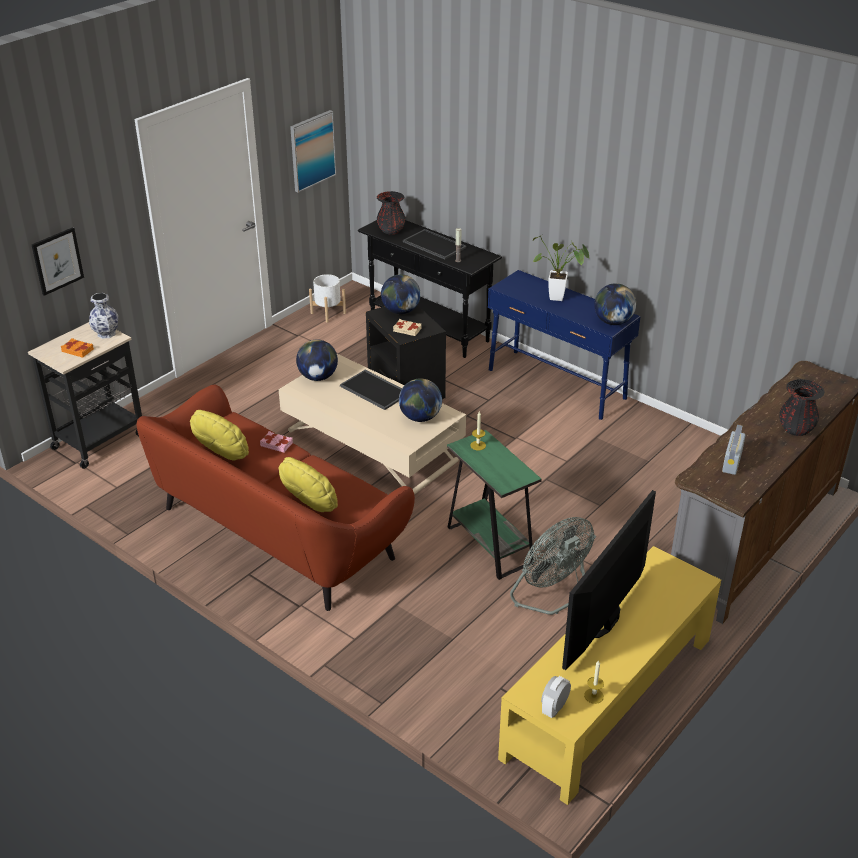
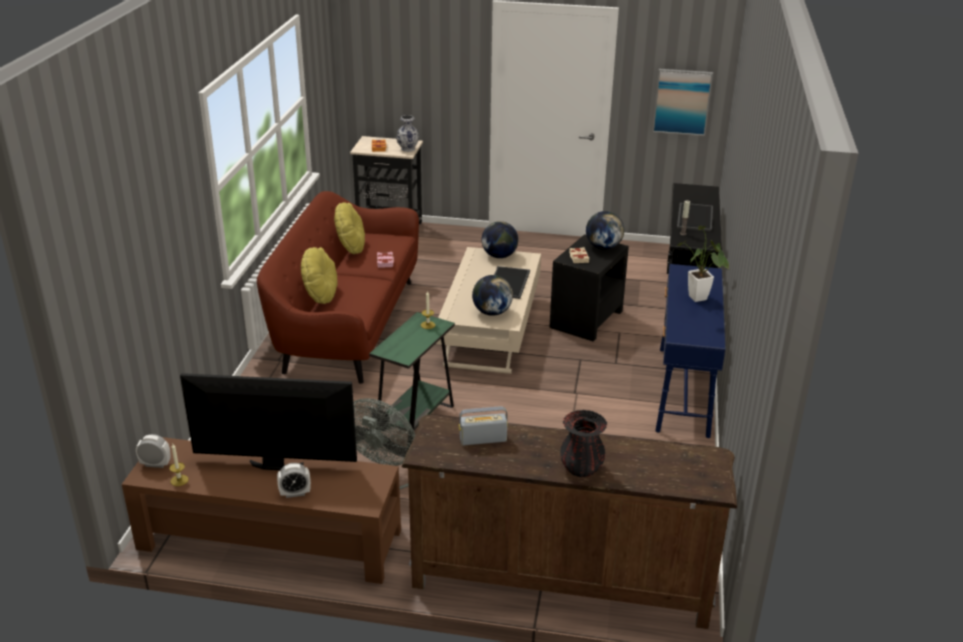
camera: 60 degrees right, 5 degrees down
(57, 261) = (401, 81): picture -> none
(328, 313) = (646, 253): white planter -> none
(391, 230) = (690, 195): black vase -> none
(608, 696) = (270, 539): yellow tv stand -> brown tv stand
(613, 322) = (693, 336): globe -> none
(659, 620) = (295, 493): none -> alarm clock

